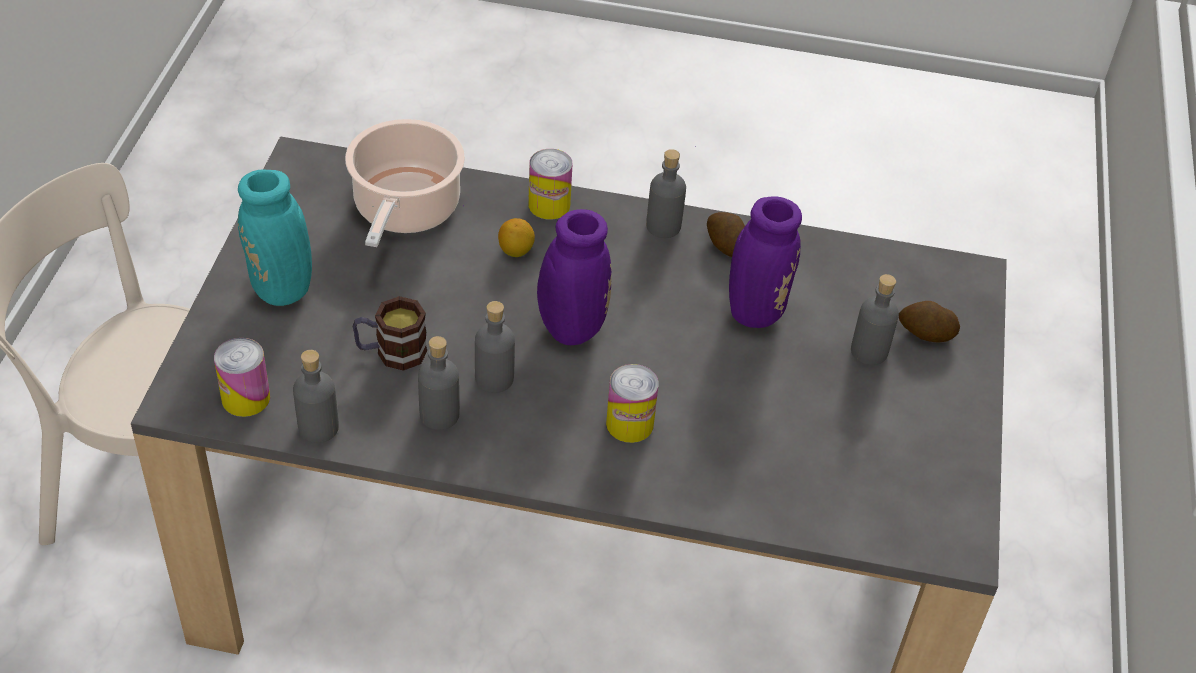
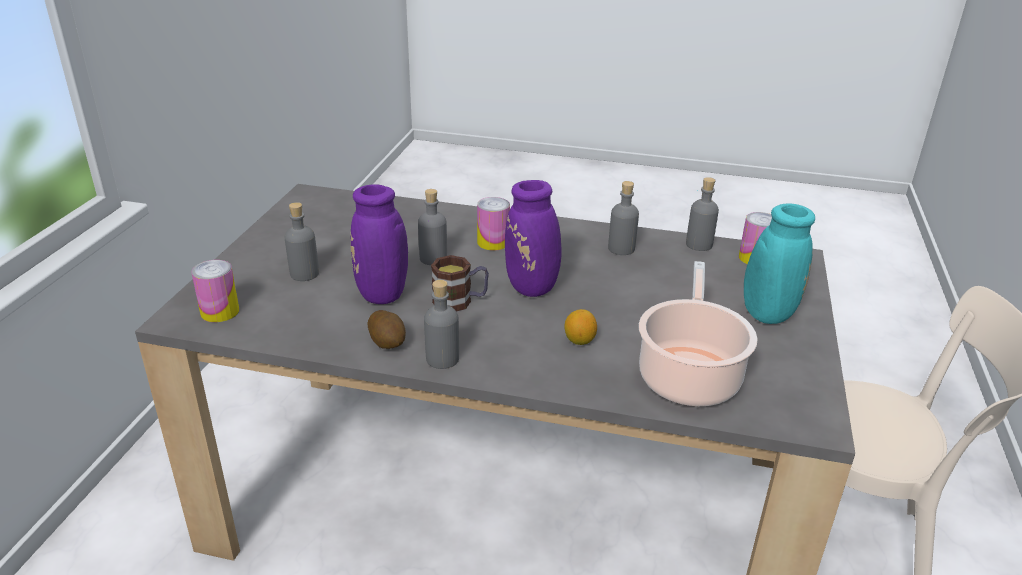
camera: 175 degrees left, 15 degrees down
(391, 352) = (665, 279): mug -> mug (460, 301)
(494, 378) = (587, 264): grey bottle -> grey bottle (433, 258)
(549, 205) = (551, 378): can -> can (220, 311)
(925, 334) = (252, 282): potato -> none

